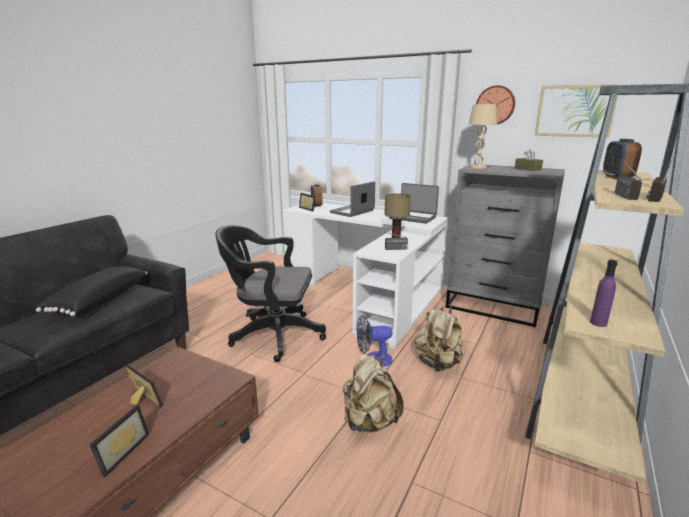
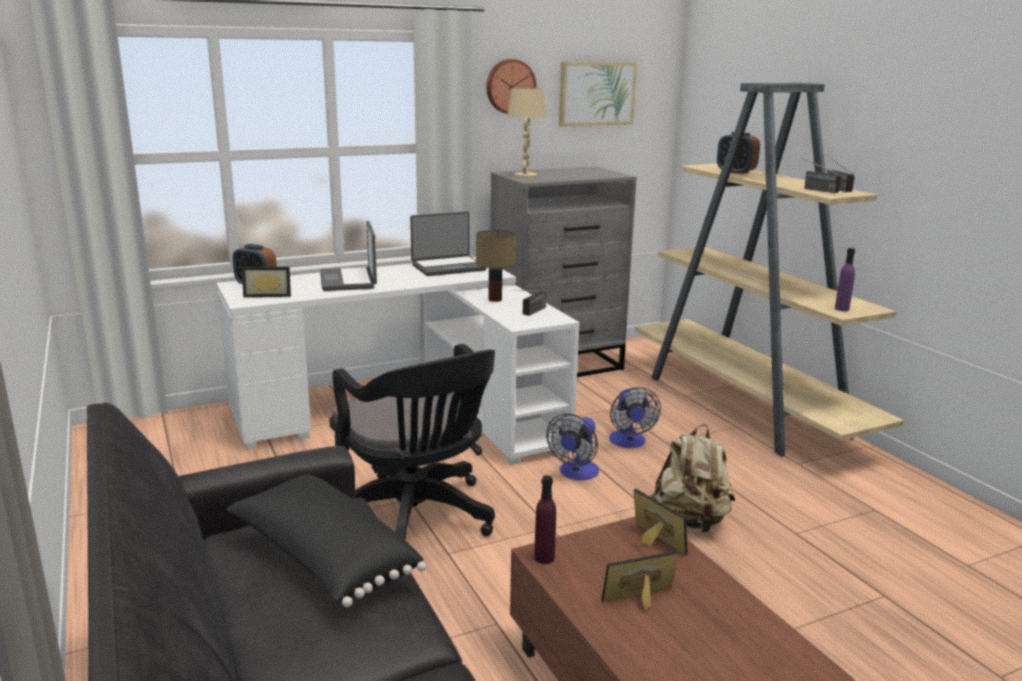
camera: 55 degrees left, 0 degrees up
(120, 452) = (748, 632): picture frame -> picture frame (653, 542)
(174, 358) = (544, 558): none -> purple bottle
(272, 335) = (417, 519): black office chair -> black office chair turned 75 degrees counterclockwise
(438, 364) = (629, 442): beige backpack -> fan
(527, 169) = (575, 171): brown tissue box -> none

